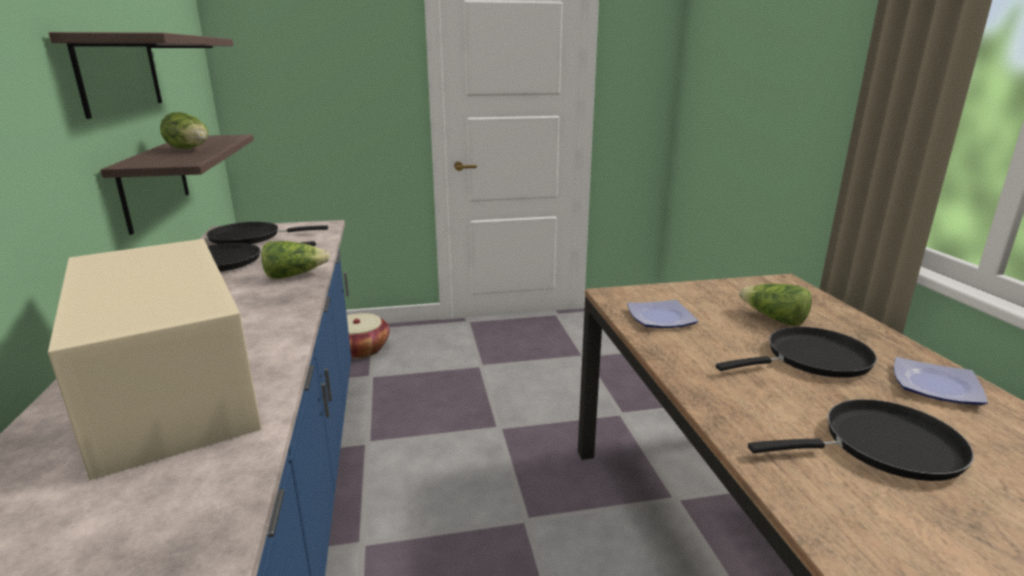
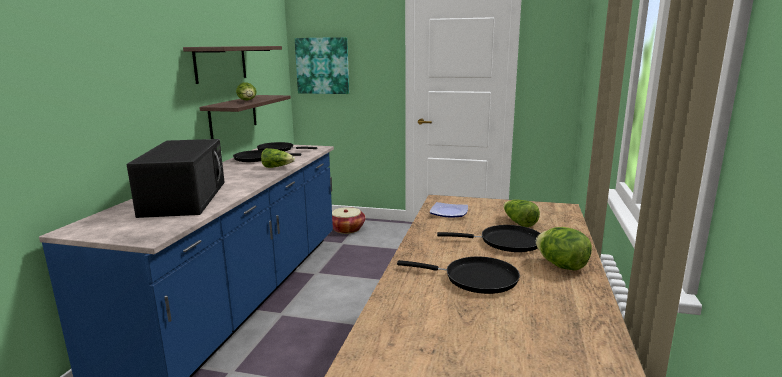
camera: 25 degrees right, 5 degrees down
(168, 386) = (185, 197): beige microwave -> black microwave
(280, 79) = (322, 66): none -> picture
(937, 387) = (561, 265): plate -> lettuce

